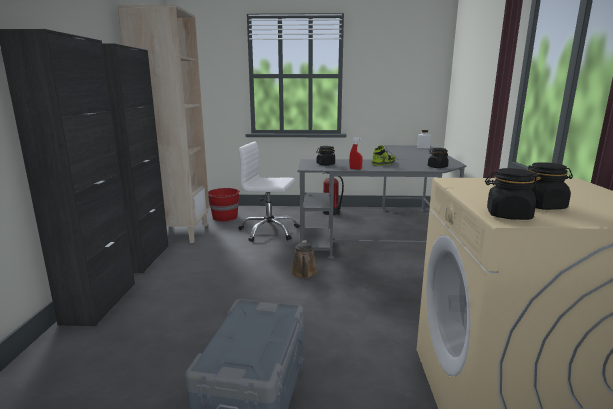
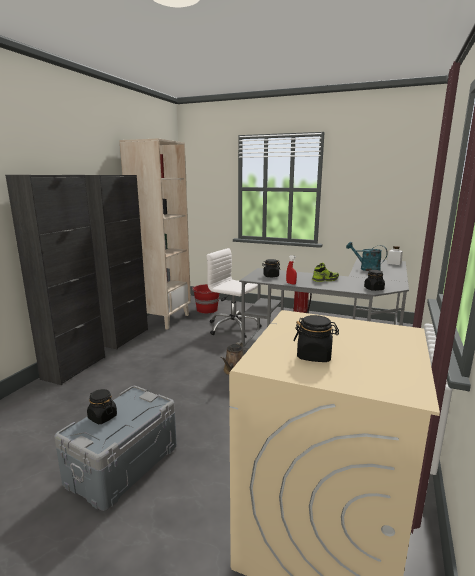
camera: 20 degrees right, 0 degrees up
(406, 152) = (366, 268): none -> turquoise watering can
(508, 215) = (264, 360): black jar -> black jar (102, 417)

